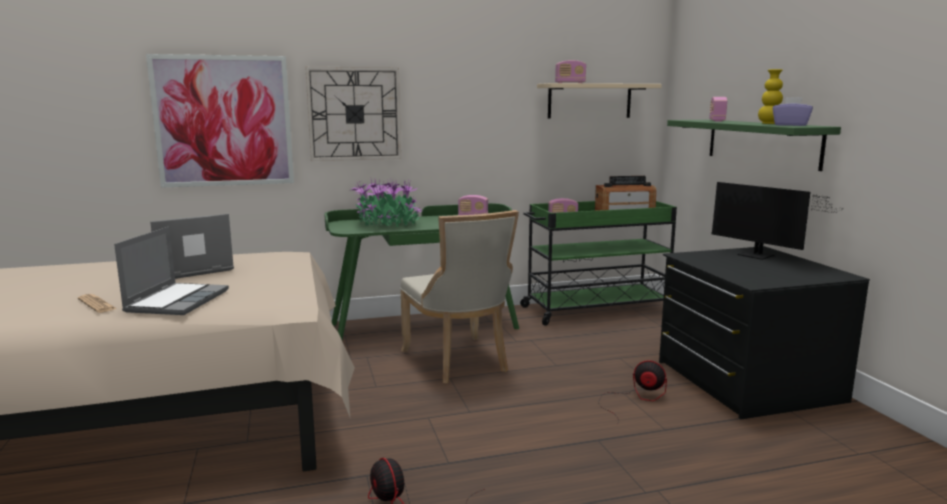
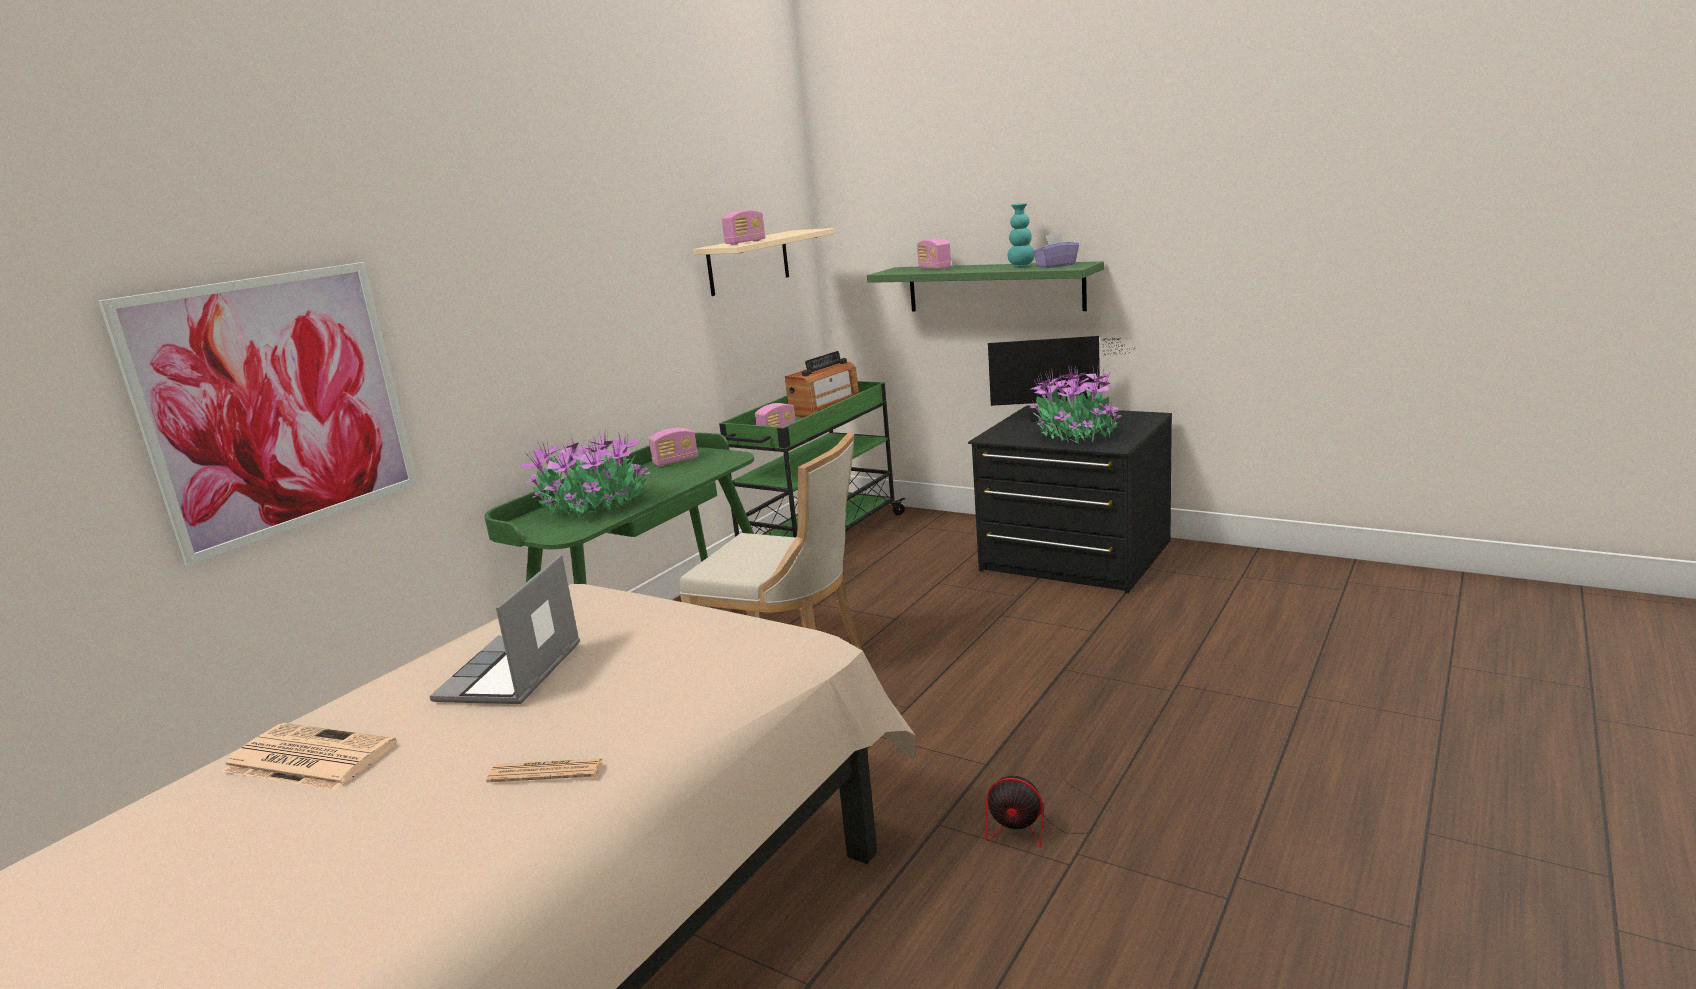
camera: 40 degrees left, 5 degrees up
(81, 270) = (307, 758): none -> newspaper
(177, 301) = (650, 709): laptop -> none
(354, 114) = (482, 343): wall clock -> none
(635, 399) = (1023, 616): fan -> none
(746, 270) = (1076, 435): none -> potted plant
(769, 124) = (1021, 266): yellow vase -> turquoise vase

